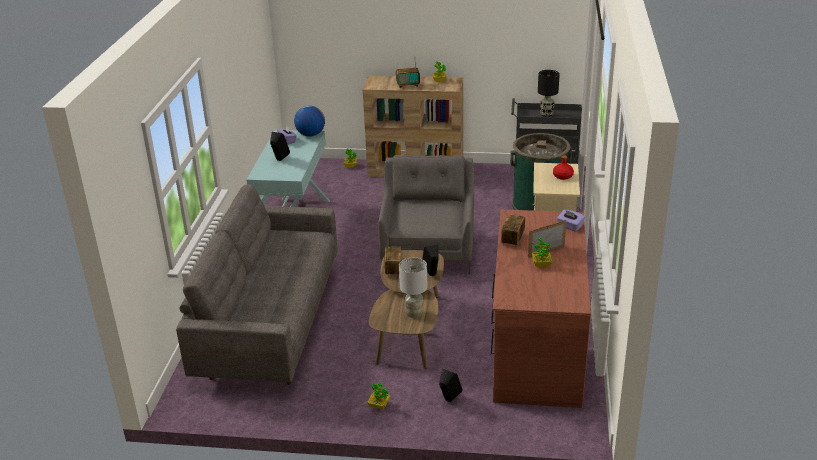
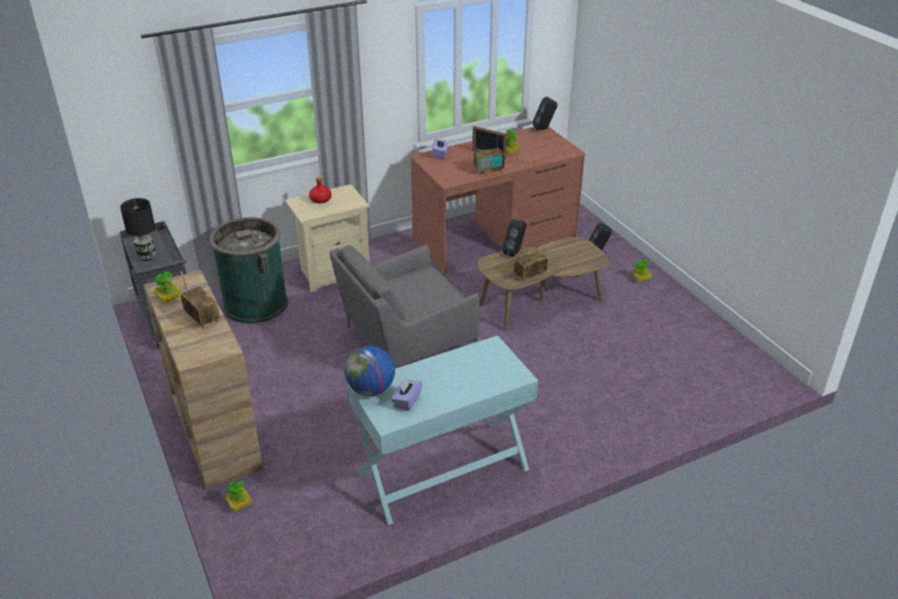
camera: 125 degrees left, 5 degrees up
(269, 322) = (625, 385): grey sofa -> none
(280, 160) = (466, 378): black speaker -> black speaker (544, 129)
(414, 313) = (567, 250): grey table lamp -> none

